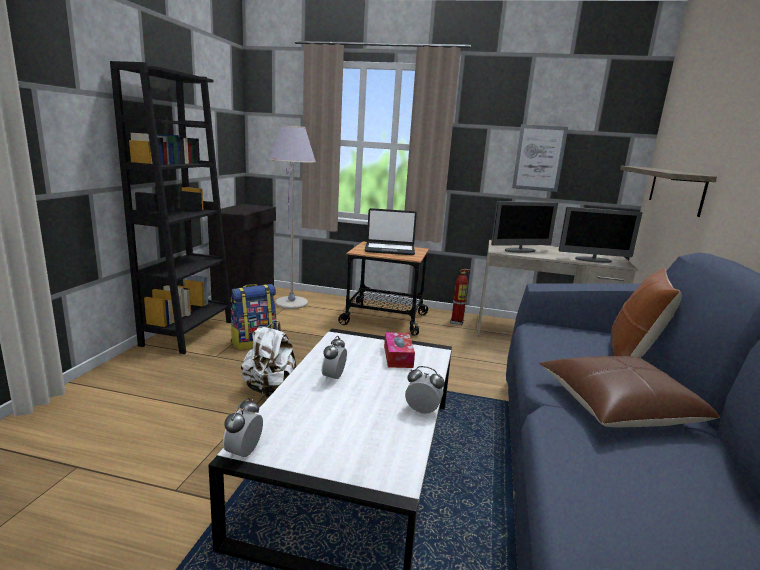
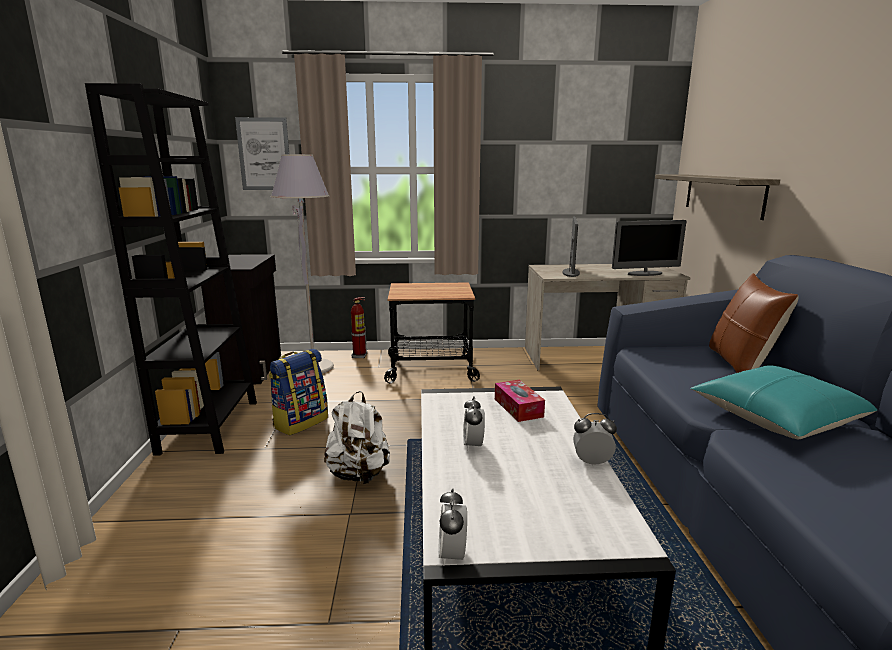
camera: 15 degrees left, 0 degrees up
(389, 249) = (430, 289): laptop -> none
(457, 322) = (508, 359): fire extinguisher -> fire extinguisher (359, 356)
(520, 250) = (571, 273): monitor -> monitor turned 45 degrees counterclockwise
(539, 158) = (572, 172): picture -> picture (264, 154)
(617, 406) = (776, 417): brown pillow -> turquoise pillow

